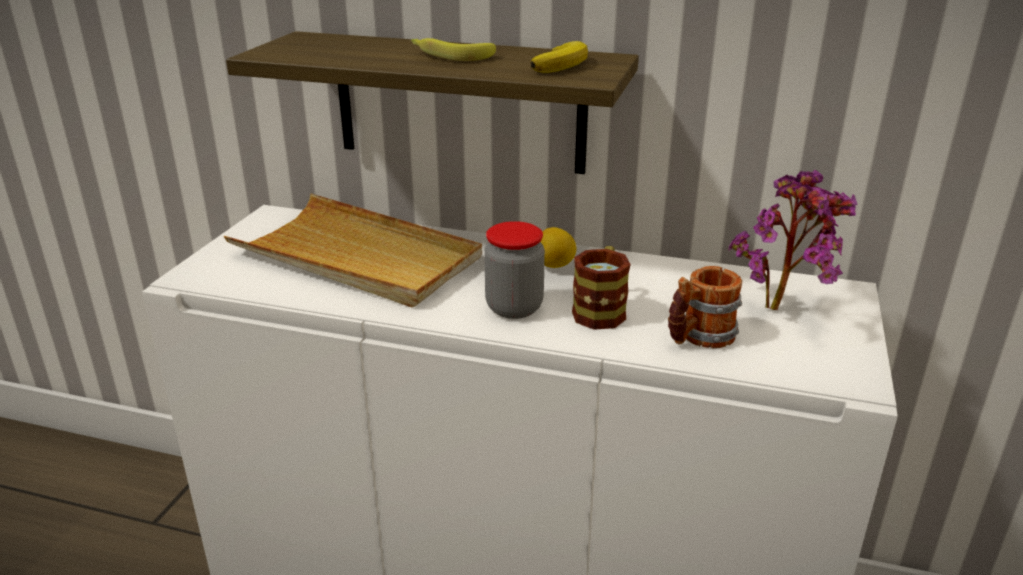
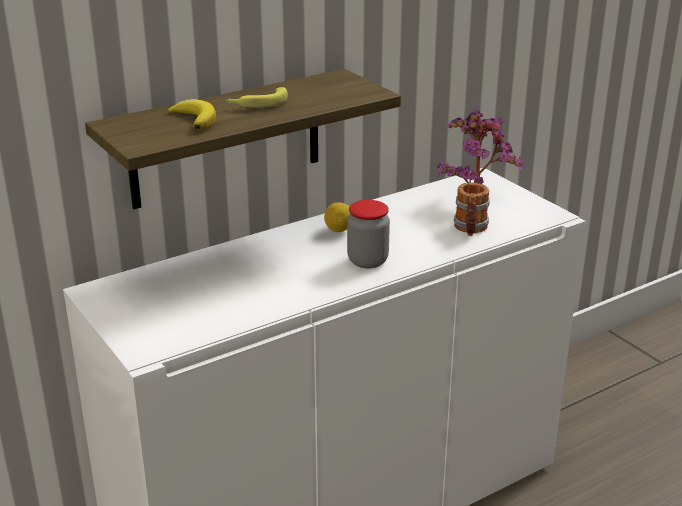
camera: 50 degrees left, 0 degrees up
(357, 257) = (221, 283): beige tray -> none
(562, 64) = (332, 88): banana -> banana (195, 119)
(601, 309) = (406, 239): mug -> none

